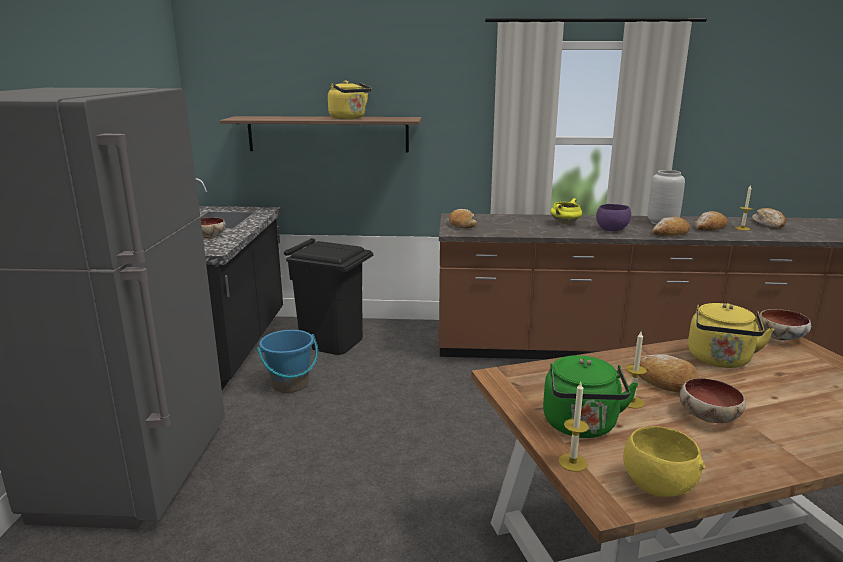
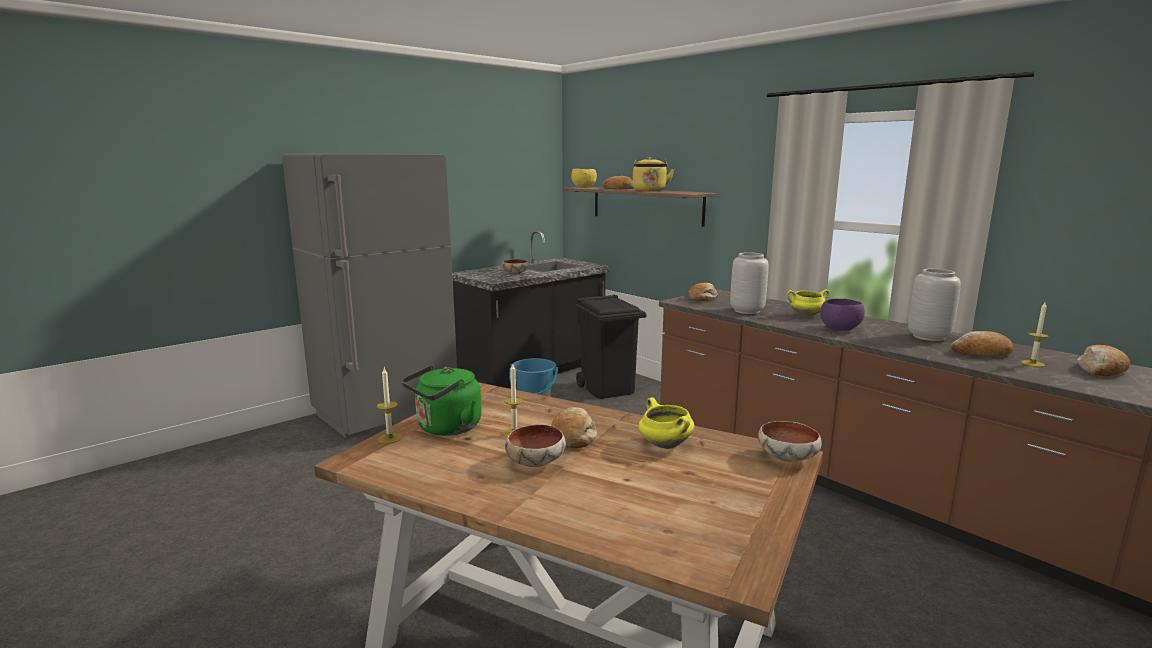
camera: 45 degrees right, 5 degrees down
(523, 229) = (747, 311): none -> grey vase
(656, 486) = (393, 468): yellow bowl -> yellow bowl (583, 187)
(670, 233) = (902, 345): bread -> bread (618, 189)
(720, 360) = (664, 445): yellow kettle -> yellow cooking pot

